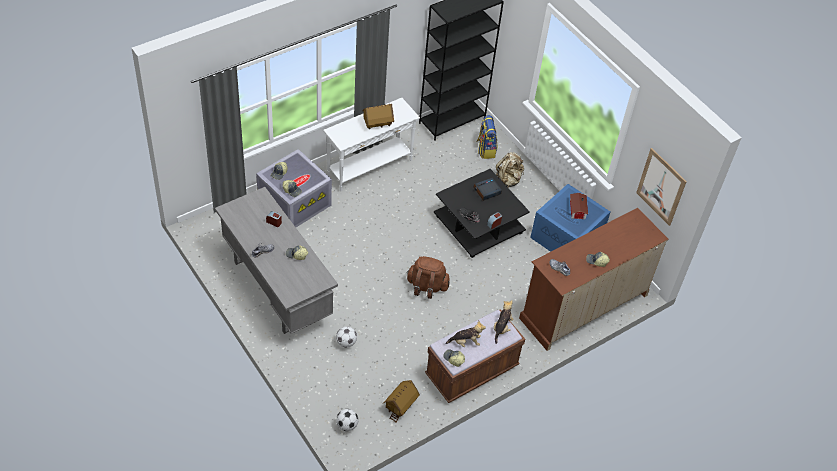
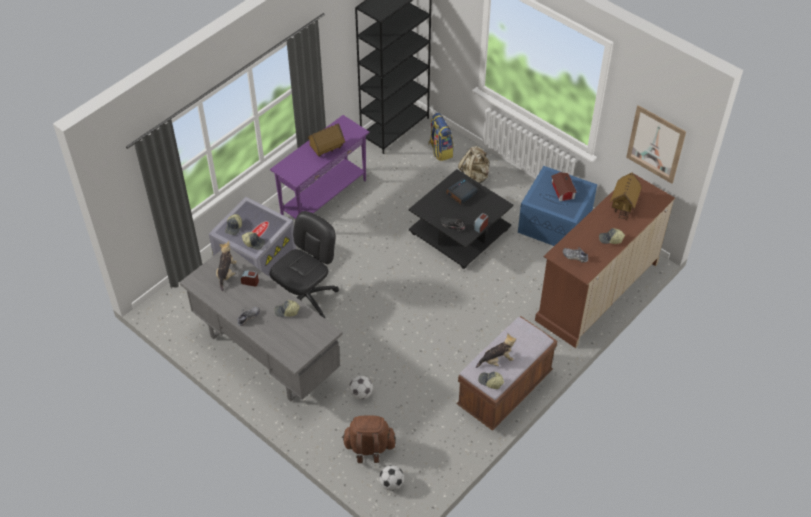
camera: 10 degrees left, 0 degrees up
(326, 249) = (306, 297): none -> black office chair
(370, 167) = (324, 198): white console table -> purple console table
(400, 406) = (442, 447): toy house -> toy house (623, 205)
(426, 286) = (427, 311): brown backpack -> brown backpack (369, 448)
(502, 328) = (529, 335): plush toy -> plush toy (226, 273)

